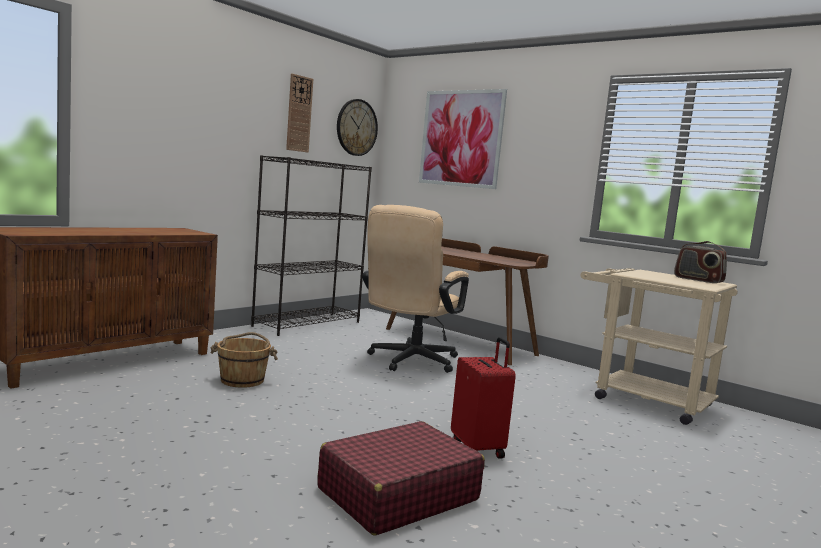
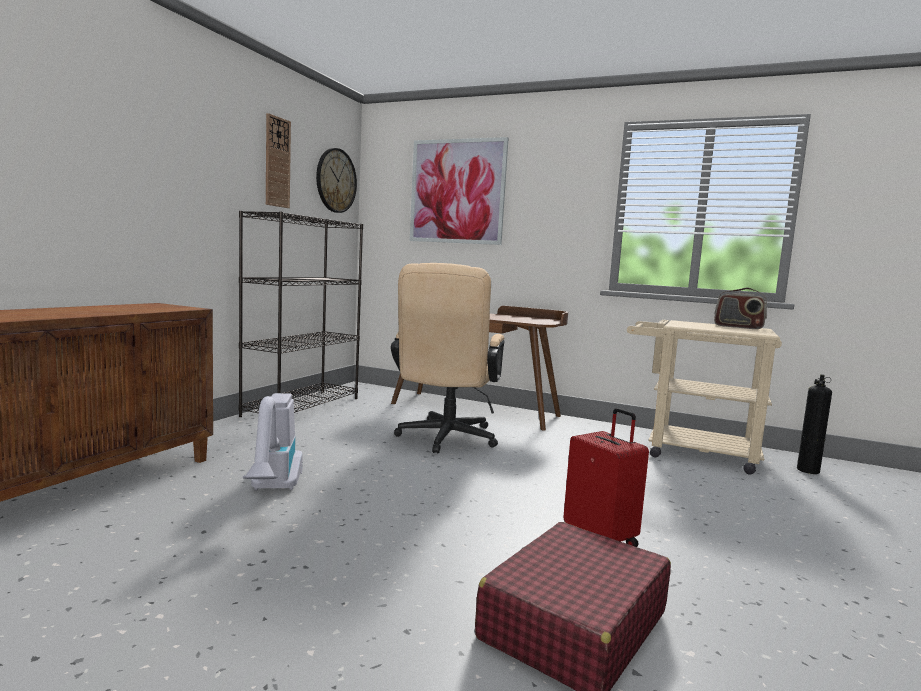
camera: 15 degrees left, 0 degrees up
(242, 380) = (274, 490): brown bucket -> vacuum cleaner
(757, 430) = (808, 470): none -> fire extinguisher

